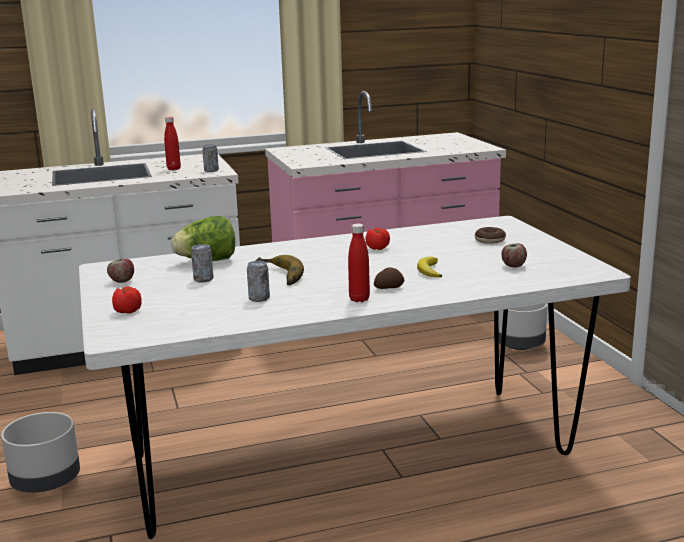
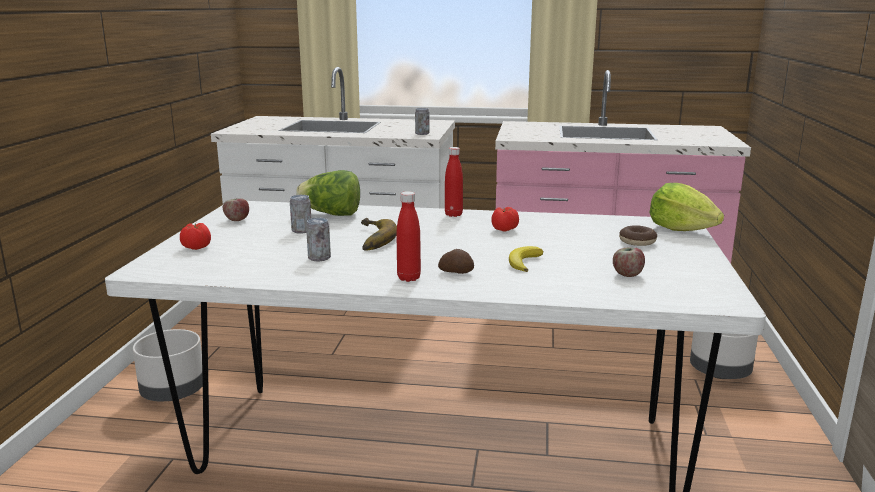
camera: 25 degrees right, 0 degrees up
(174, 169) = (394, 129): red bottle -> red bottle (453, 214)
(508, 225) = (681, 229): none -> lettuce

